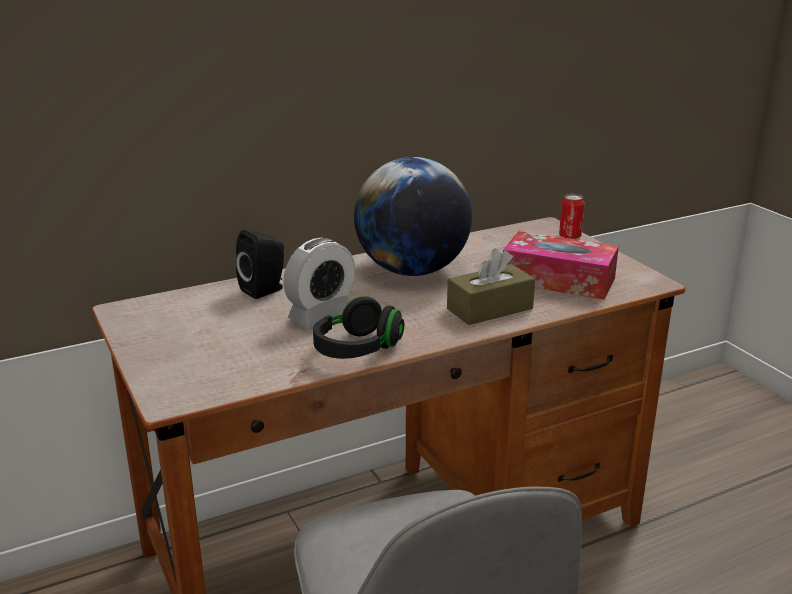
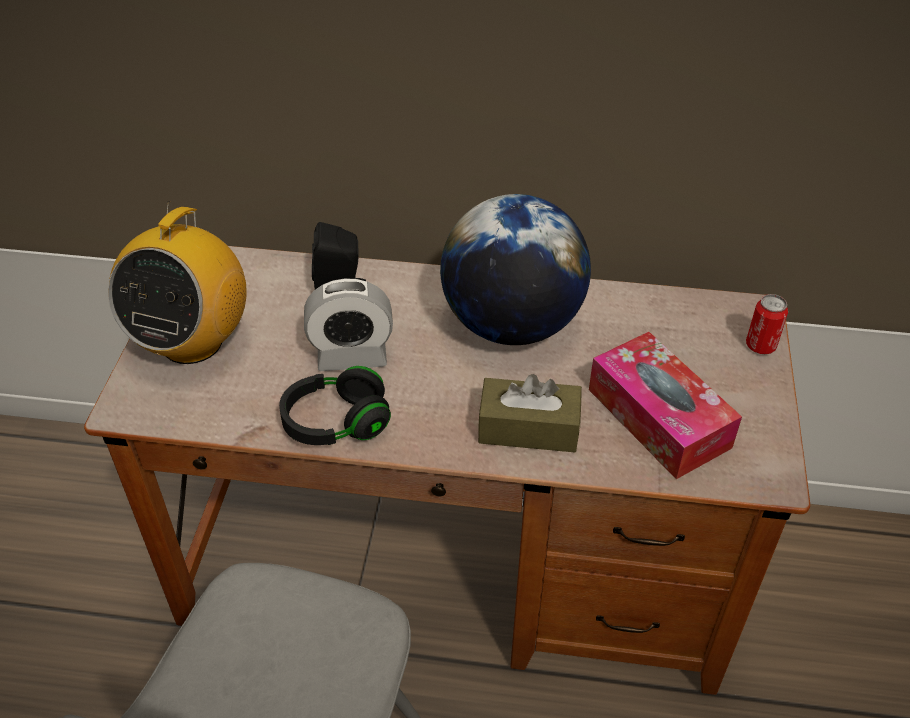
camera: 35 degrees right, 20 degrees up
(180, 349) = (192, 341): none -> radio

